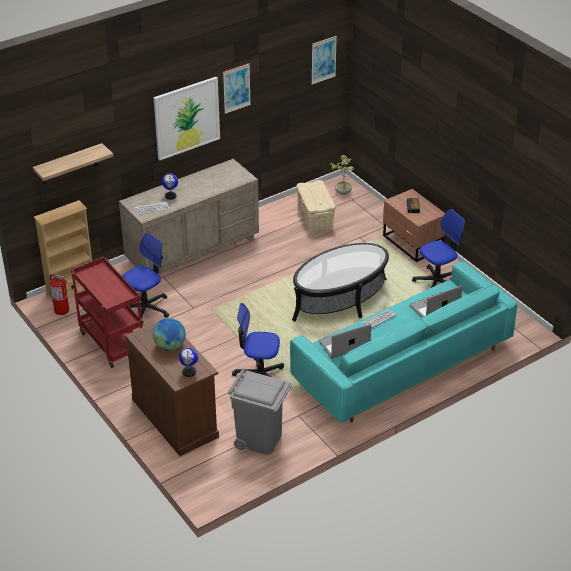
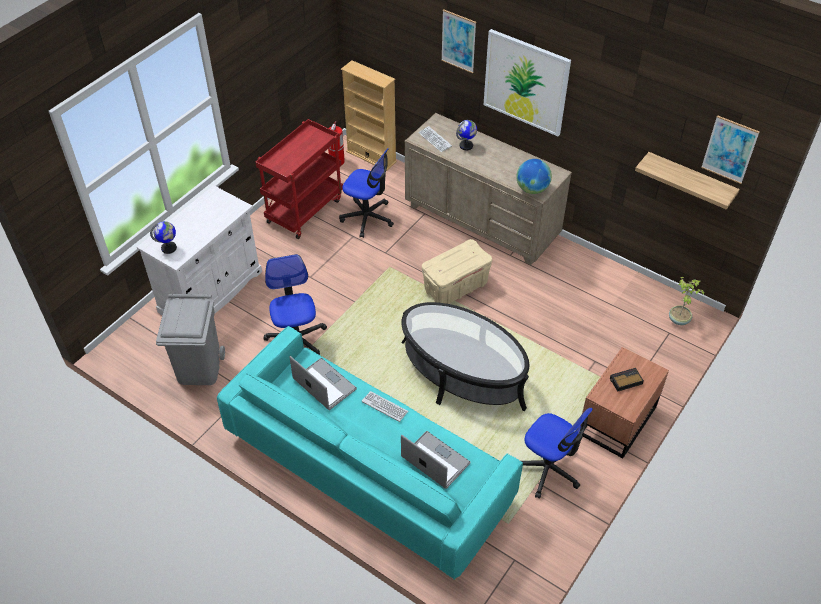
camera: 70 degrees right, 10 degrees up
(69, 164) = (392, 35): shelf -> shelf (690, 181)
(170, 346) = (205, 222): globe -> globe (532, 189)
(175, 418) = (211, 292): brown cabinet -> white cabinet
(236, 88) = (595, 94): picture -> picture (458, 41)
(314, 218) = (605, 308): beige storage box -> beige storage box (456, 286)

